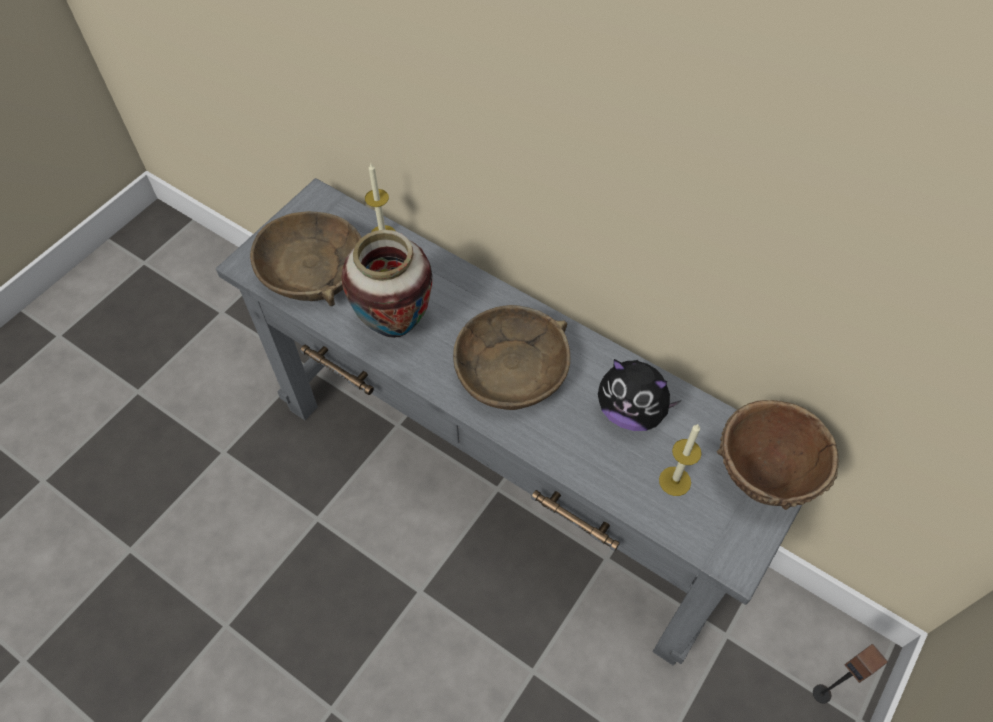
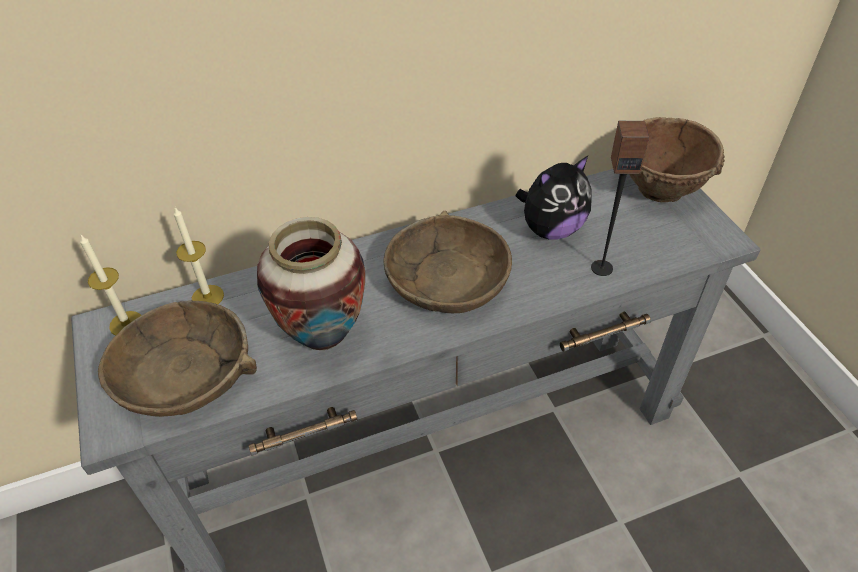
camera: 55 degrees left, 10 degrees down
(675, 481) = (633, 236): candle -> candle (126, 323)
(822, 693) = (735, 343): speaker -> speaker (601, 267)

